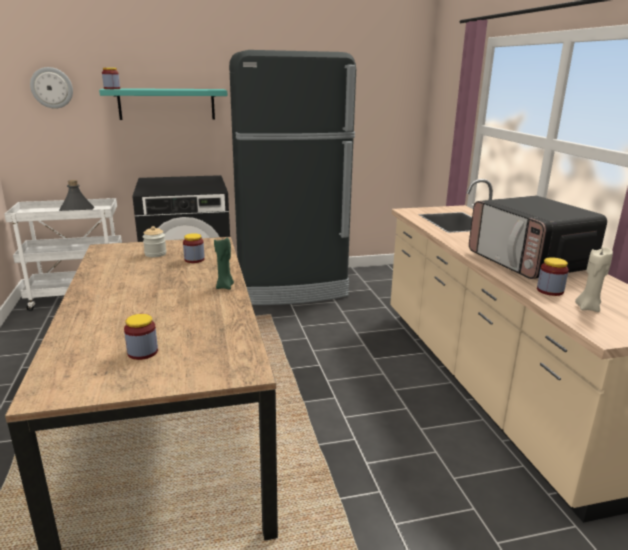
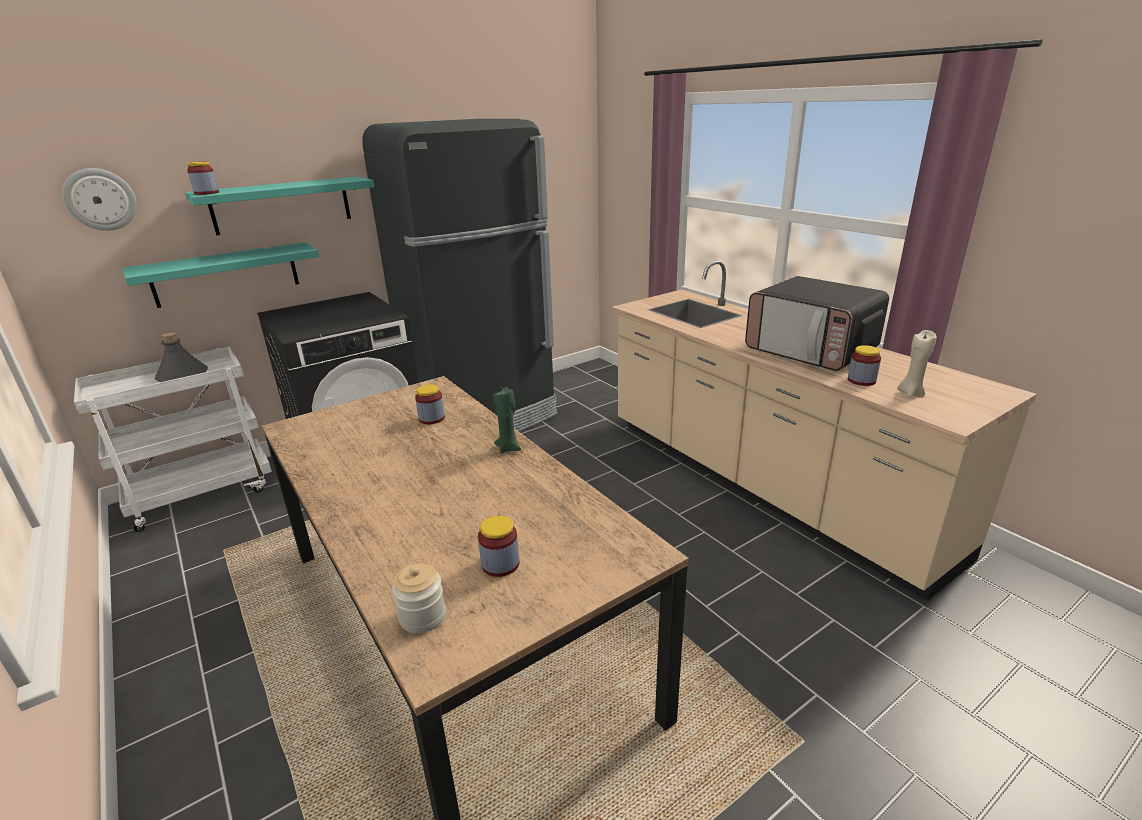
camera: 20 degrees left, 5 degrees up
(122, 148) = (226, 274): none -> turquoise shelf
(155, 254) = (372, 421): jar -> jar (422, 616)

